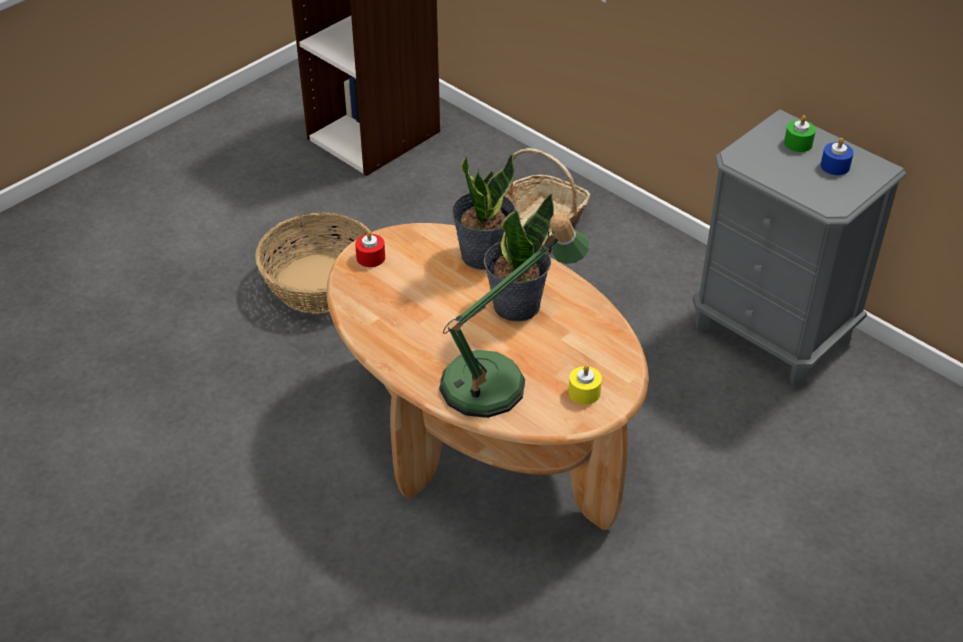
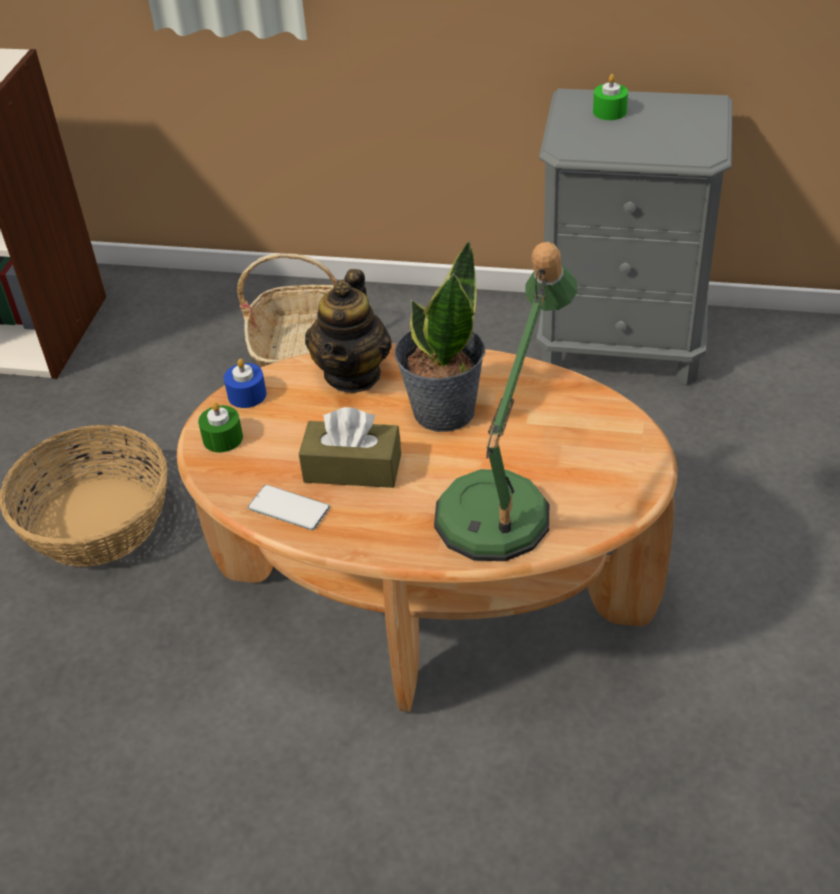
camera: 30 degrees left, 0 degrees up
(370, 257) = (223, 438): red candle -> green candle
(371, 319) = (289, 508): none -> phone
(428, 313) = (352, 468): none -> brown tissue box
(483, 254) = (353, 374): potted plant -> teapot
(584, 392) = (608, 467): yellow candle -> none
(835, 166) = (666, 118): blue candle -> blue candle (247, 395)

